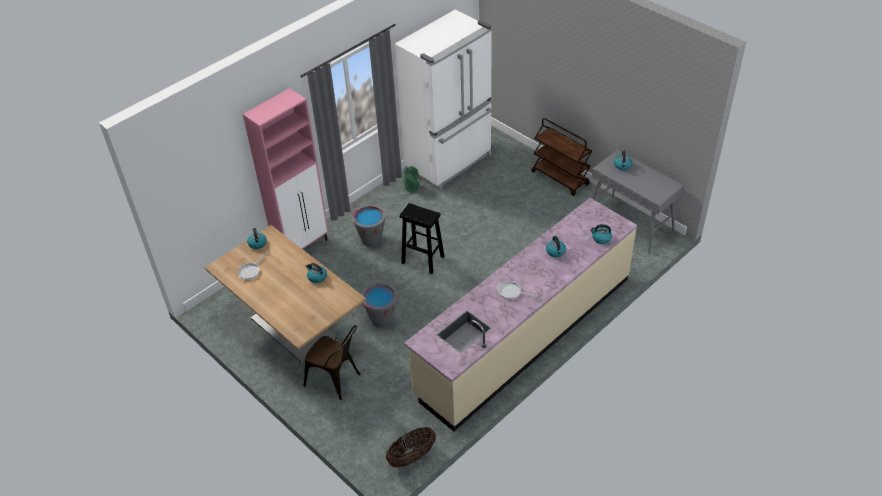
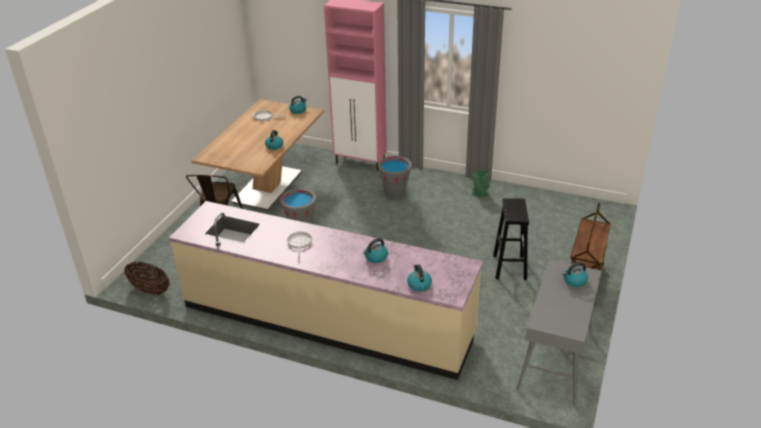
camera: 65 degrees right, 10 degrees down
(422, 259) = (389, 227): black stool -> black stool (509, 266)
(450, 162) = (537, 204): white fridge -> none

